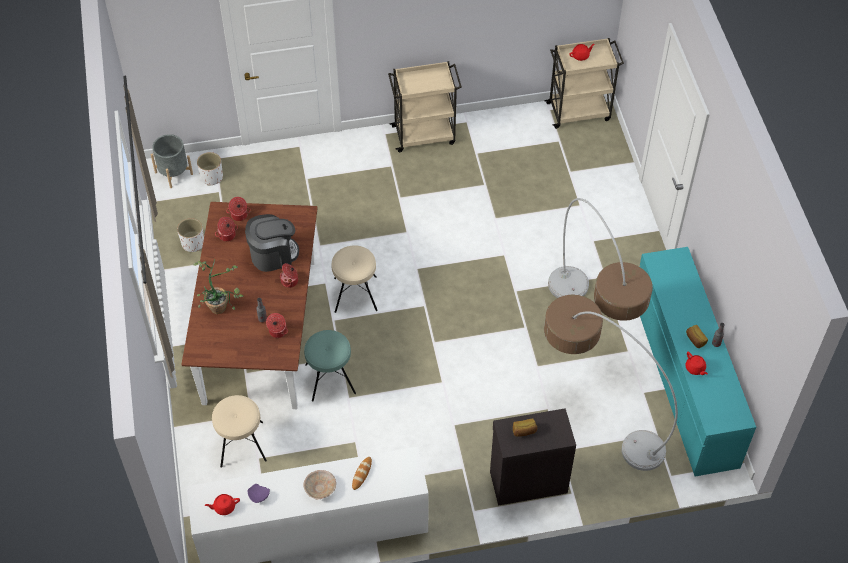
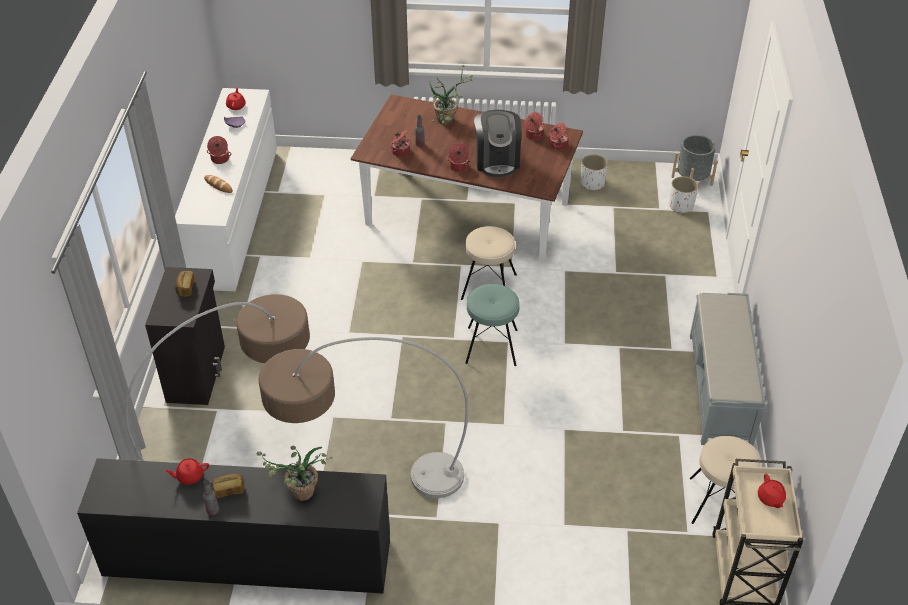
camera: 105 degrees right, 10 degrees down
(241, 444) = (345, 186): beige stool -> beige stool (719, 502)
(320, 488) = (220, 159): beige bowl -> cooking pot
(330, 379) = (390, 252): turquoise stool -> turquoise stool (491, 346)
(424, 134) = (720, 390): beige cart -> grey bench
(680, 299) = (297, 494): none -> potted plant
(684, 380) = (247, 557): turquoise dresser -> black dresser

